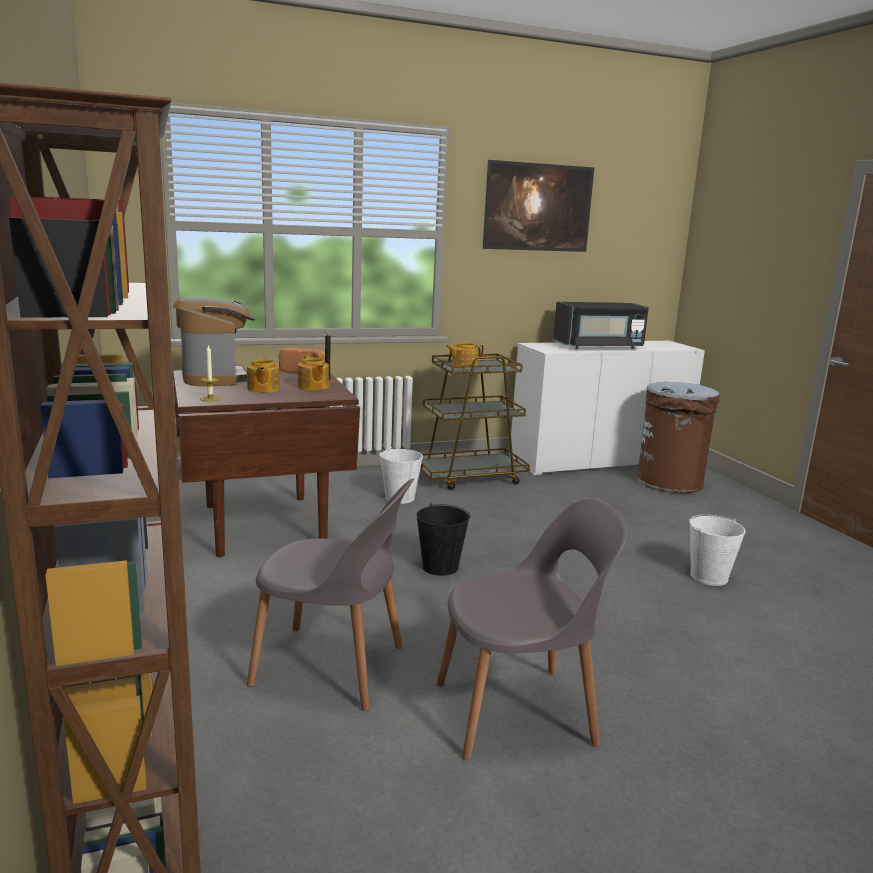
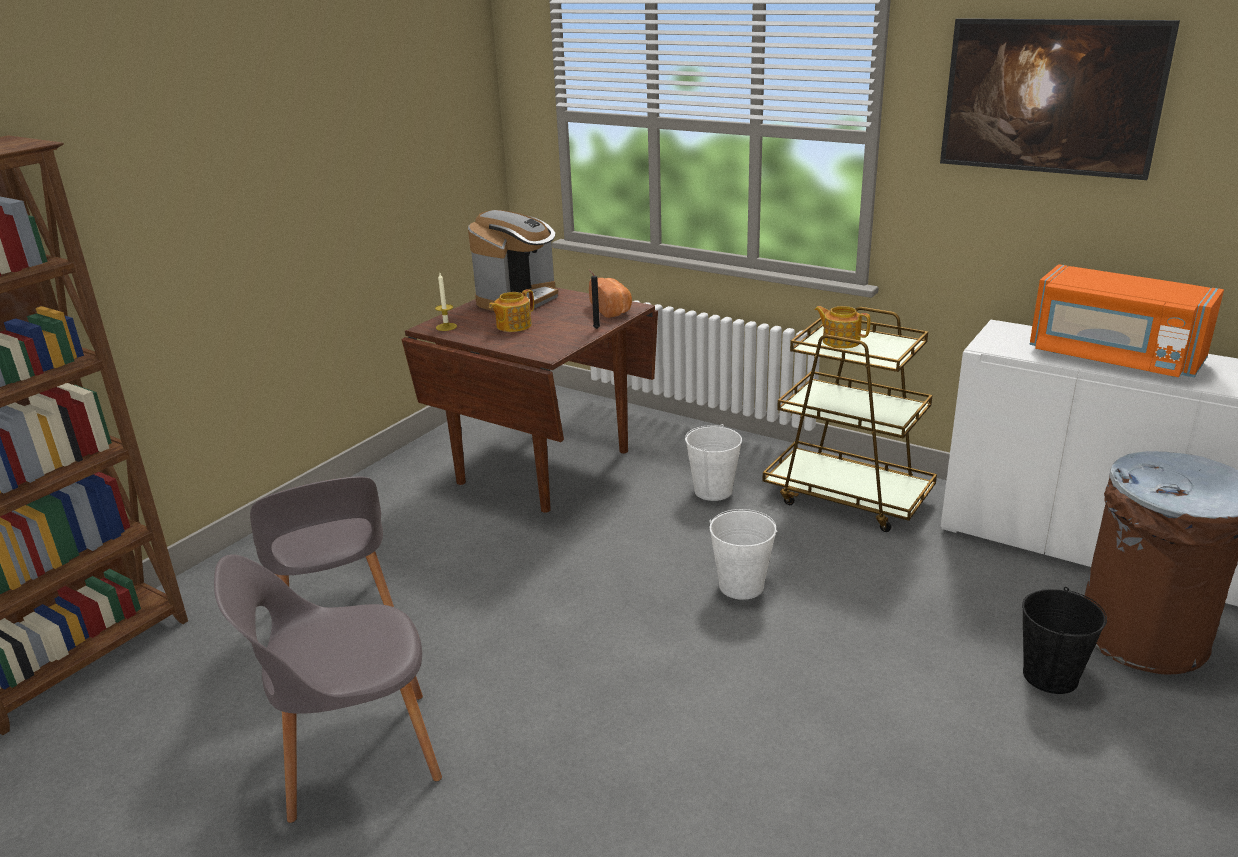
camera: 55 degrees right, 10 degrees up
(313, 387) = (560, 334): teapot -> none
(440, 567) = (584, 587): black bucket -> black bucket (1049, 676)
(519, 712) = (353, 755): grey chair -> grey chair turned 120 degrees clockwise
(599, 346) = (1113, 358): black microwave -> orange microwave
(709, 577) = (837, 785): white bucket -> white bucket (741, 586)

